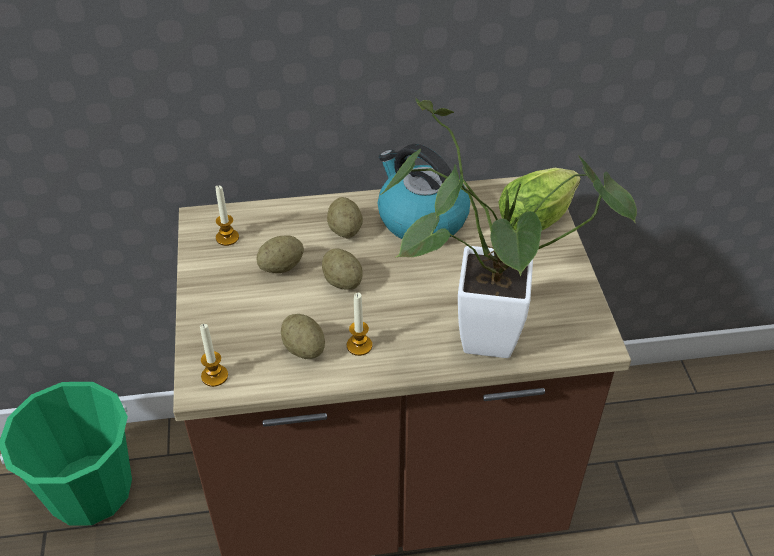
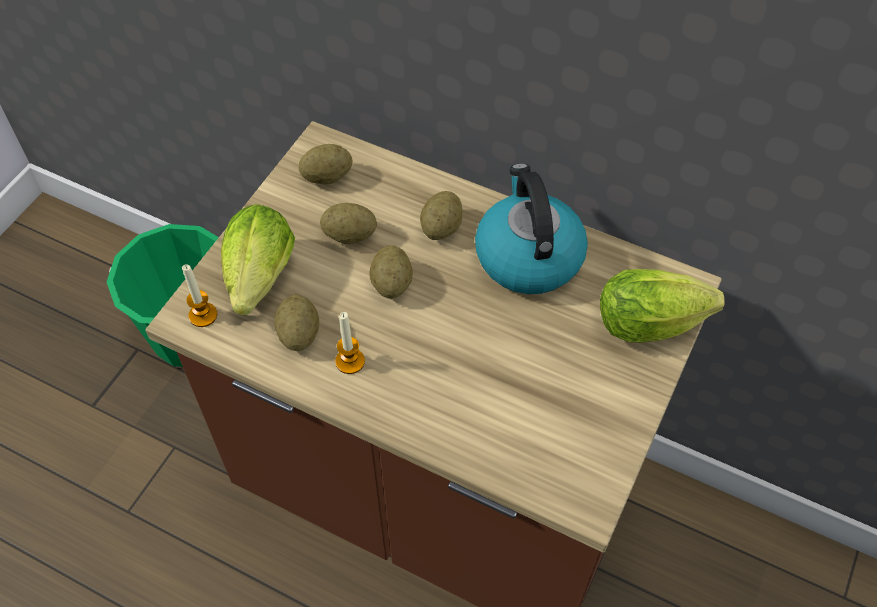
camera: 35 degrees right, 10 degrees up
(227, 238) = (327, 177): candle -> potato
(239, 332) = (259, 283): none -> lettuce
(473, 336) = (465, 418): potted plant -> none

